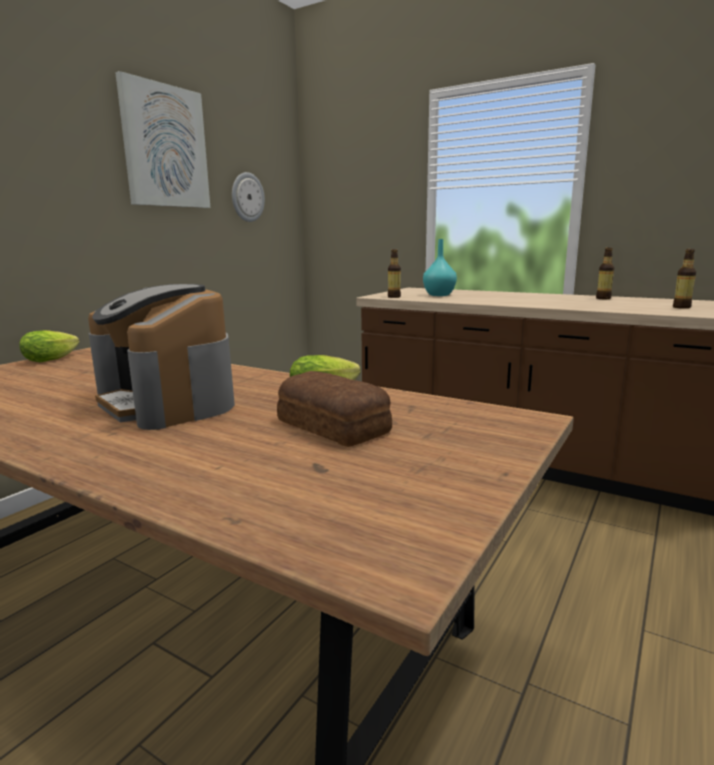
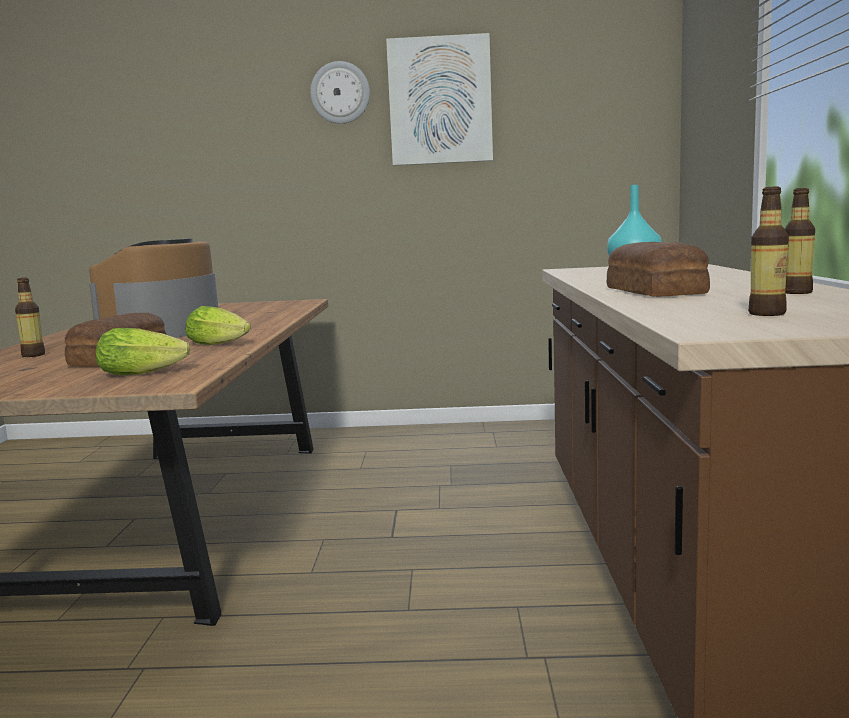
camera: 60 degrees right, 5 degrees down
(54, 358) = (263, 303): lettuce -> lettuce (146, 373)
(247, 197) = (563, 141): wall clock -> wall clock (340, 93)
(394, 297) = (571, 271): bottle -> bottle (33, 355)
(555, 303) = (656, 291): none -> bread

